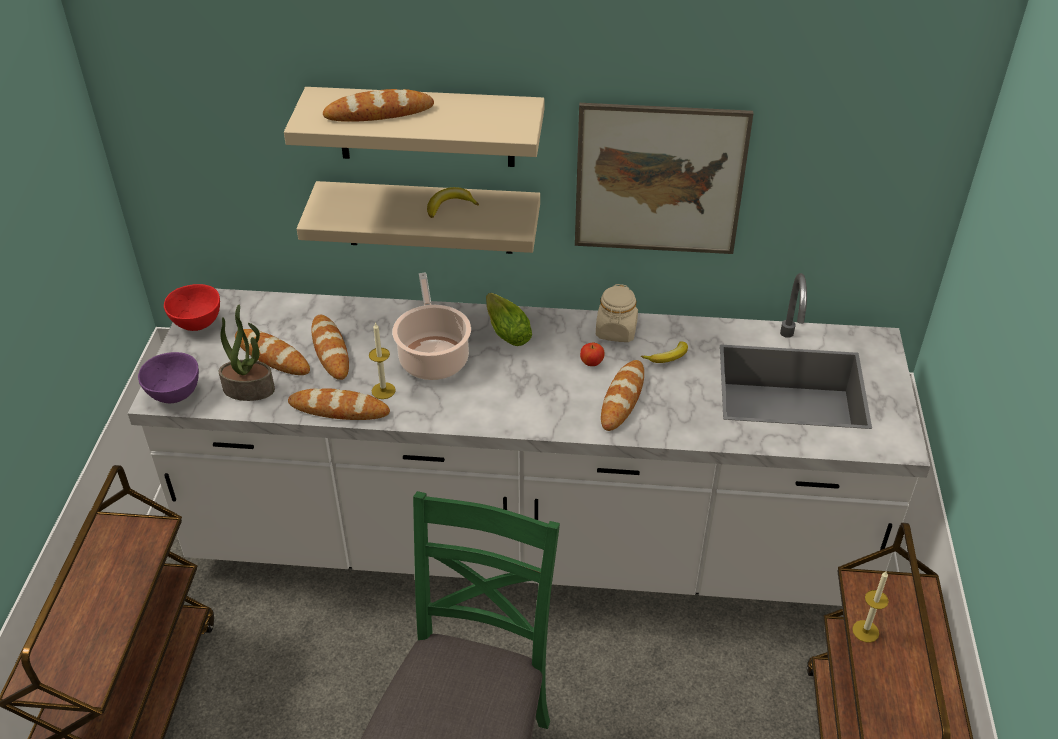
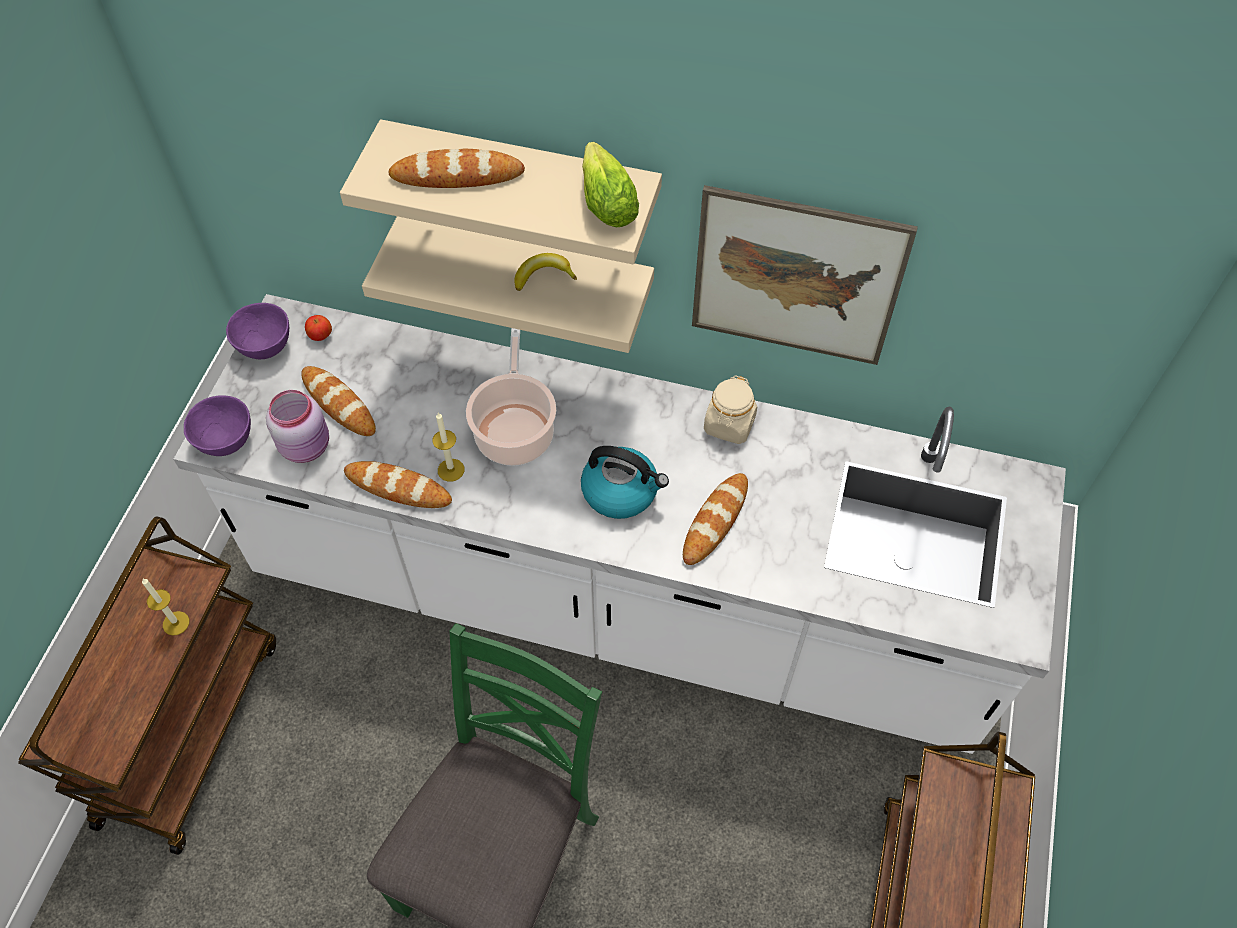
camera: 10 degrees right, 15 degrees up
(197, 324) = (265, 348): red bowl -> purple bowl
(250, 389) = (307, 445): potted plant -> pink jar
(330, 350) = (403, 405): bread -> none
(505, 330) = (603, 405): lettuce -> lettuce (606, 200)
(536, 388) = (621, 491): none -> kettle
(592, 363) = (691, 466): apple -> apple (321, 336)
(668, 357) = (780, 471): banana -> none
(865, 631) = (933, 834): candle -> candle (176, 623)

